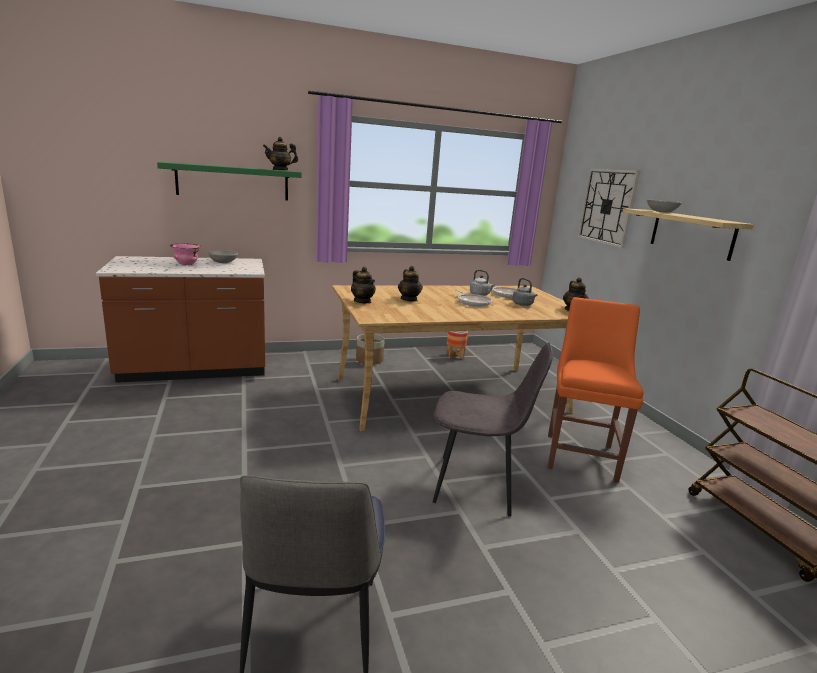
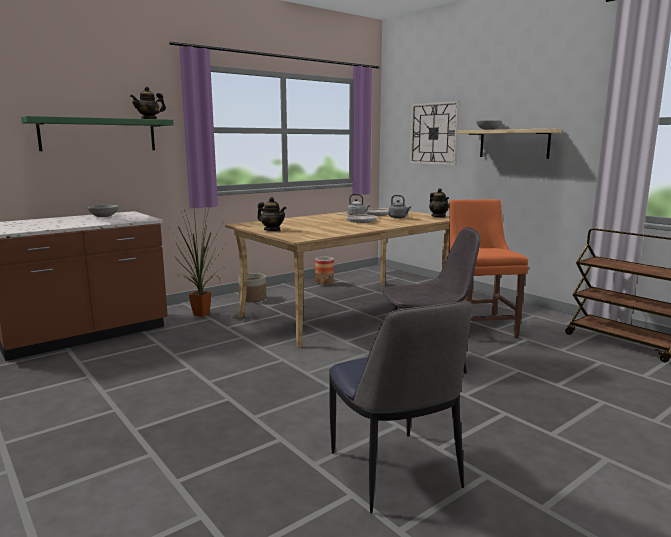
camera: 20 degrees left, 5 degrees down
(186, 265) = (71, 221): pink bowl -> none
(308, 369) = (203, 315): none -> potted plant
(409, 299) = (307, 225): teapot -> none

